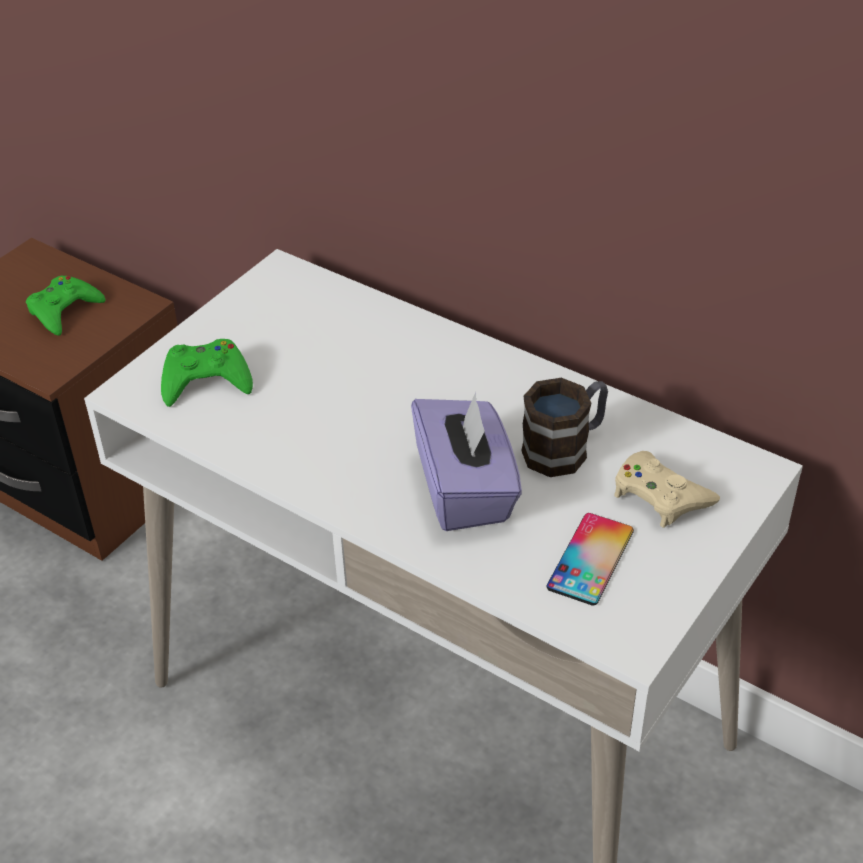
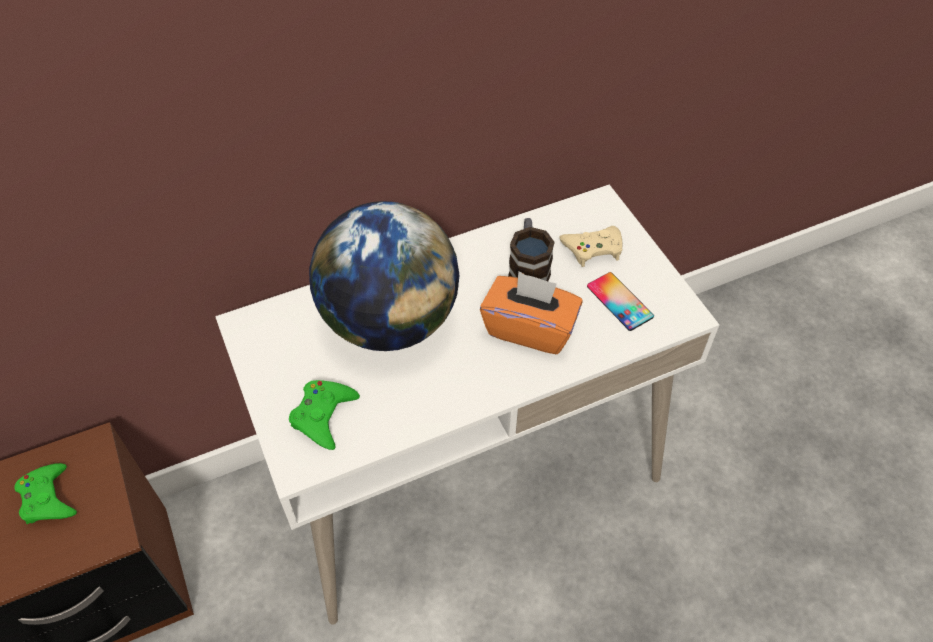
camera: 60 degrees left, 10 degrees up
(375, 369) = (389, 320): none -> globe
(466, 490) = (529, 328): purple tissue box -> orange tissue box

